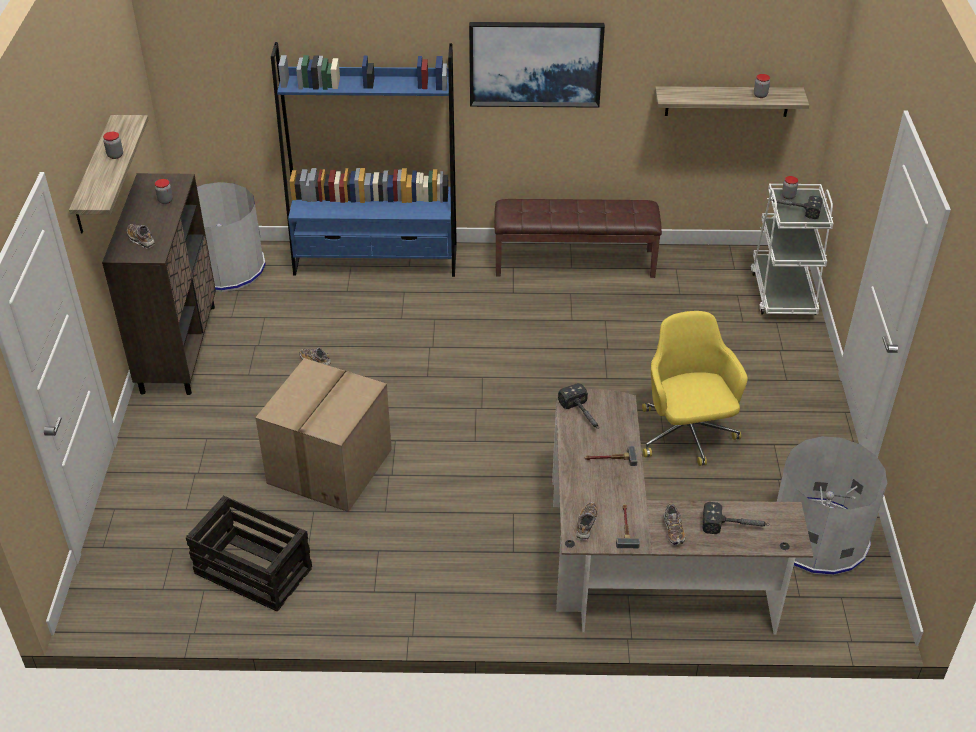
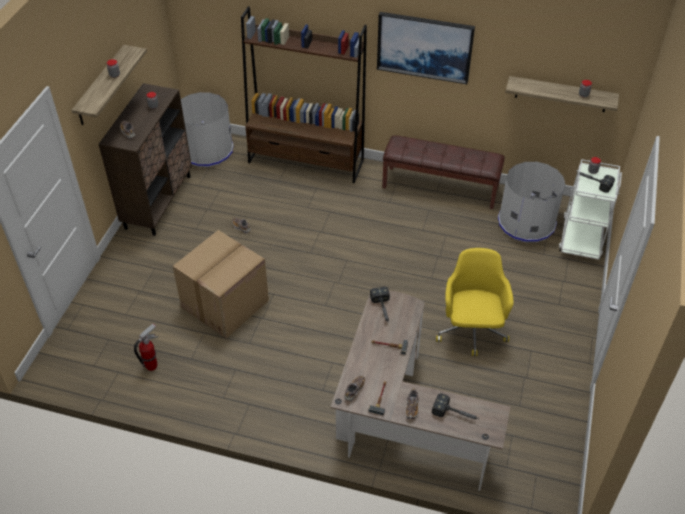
camera: 15 degrees right, 5 degrees up
(252, 571) = (152, 366): crate -> fire extinguisher
(376, 260) = (306, 162): blue bookcase -> brown bookcase
(818, 538) = (537, 427): grey trash can -> grey trash can (526, 222)

